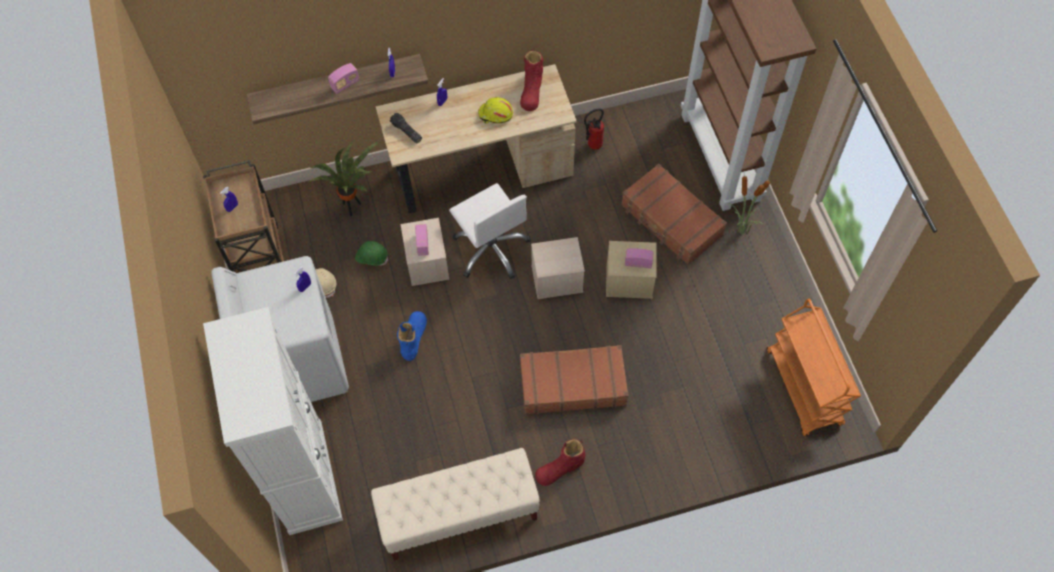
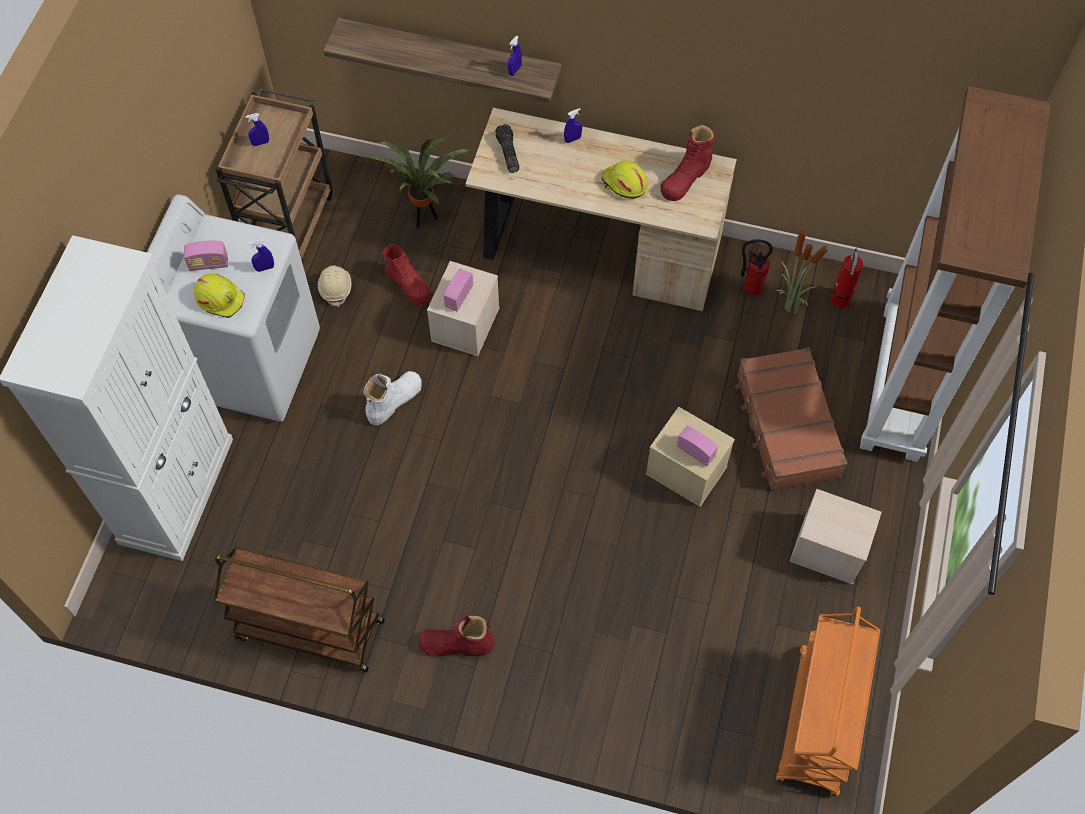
camera: 30 degrees right, 0 degrees up
(289, 322) = (220, 298): none -> yellow hard hat
(345, 84) = (452, 58): radio -> radio (209, 264)
(372, 257) = (409, 285): green hard hat -> red boot
(413, 337) = (394, 400): blue boot -> white boot
(458, 515) = (308, 630): beige bench -> brown cart
(491, 249) = (548, 347): white office chair -> none
(556, 279) = (600, 422): beige storage box -> beige storage box (827, 549)
(572, 384) = (536, 555): brown suitcase -> none
(652, 126) = (839, 302): none -> fire extinguisher
(741, 230) = (867, 485): potted plant -> potted plant (789, 308)

